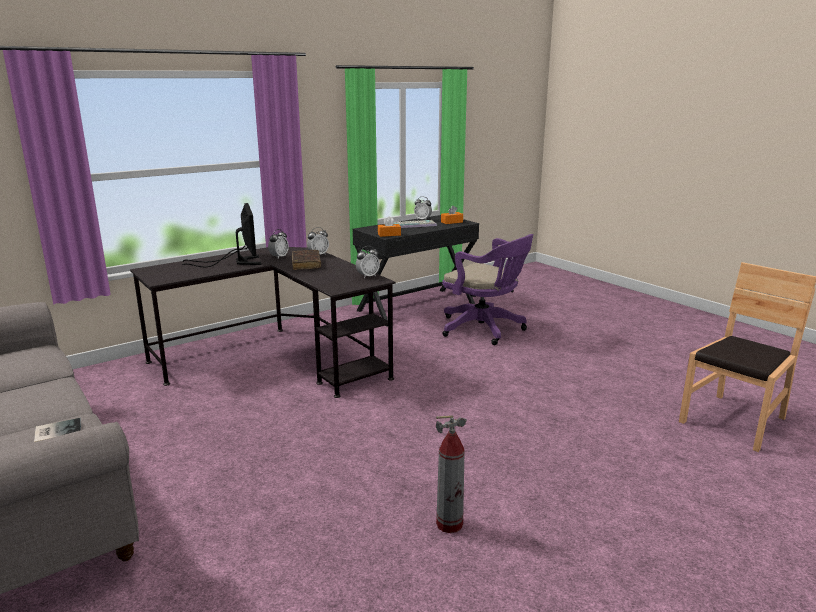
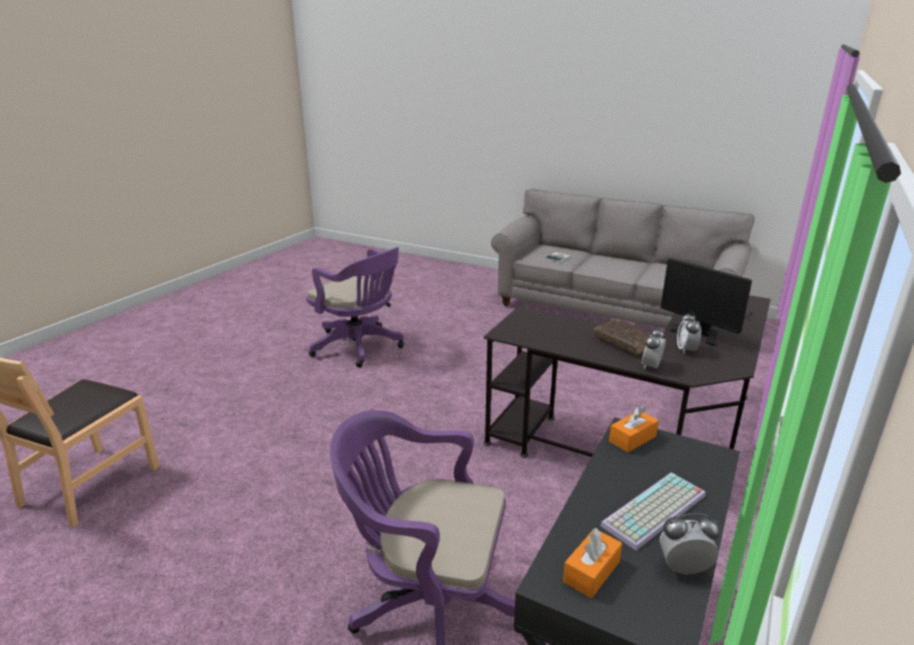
camera: 155 degrees right, 5 degrees up
(367, 276) = (523, 337): alarm clock -> none
(449, 524) = (360, 347): fire extinguisher -> purple office chair

